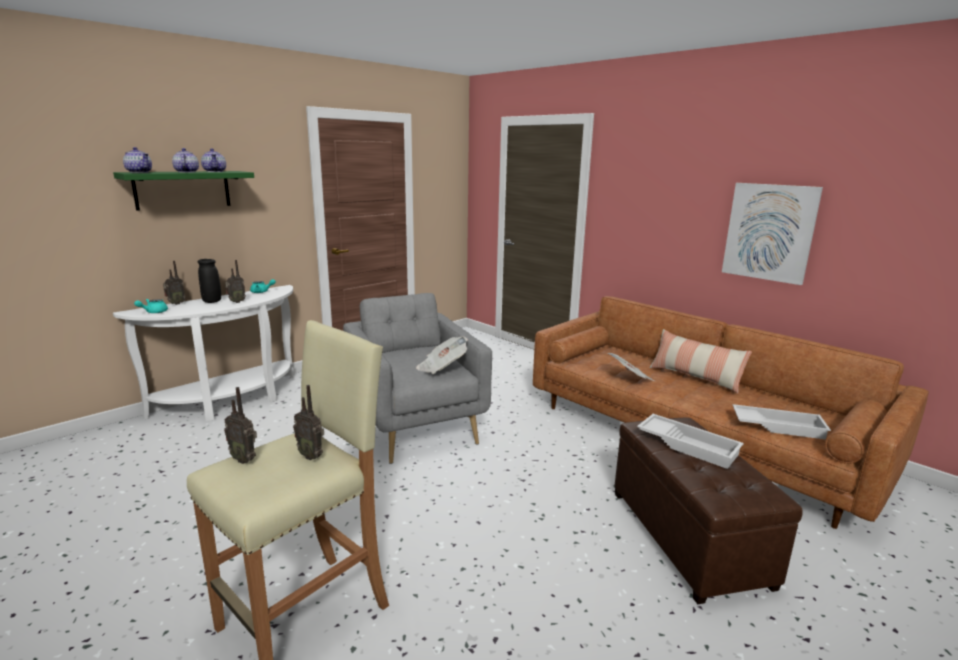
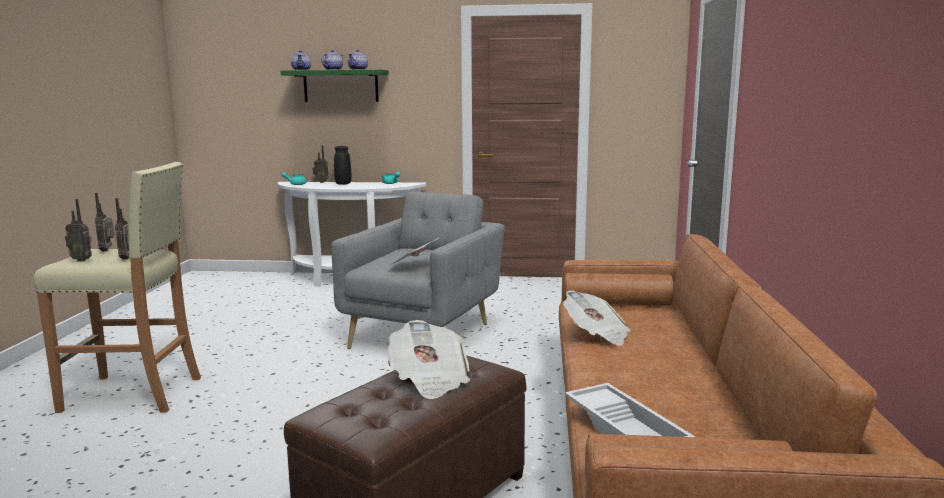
camera: 50 degrees right, 5 degrees down
(236, 302) = (354, 186): radio -> radio (82, 260)
(688, 445) = (429, 380): white tray -> newspaper
(695, 377) = (691, 362): pillow -> none
(769, 232) = (843, 133): picture -> none

